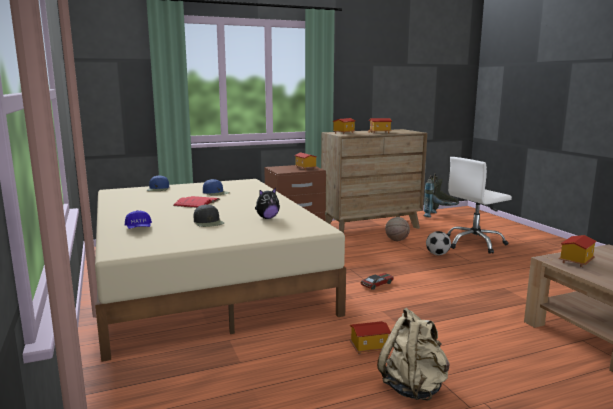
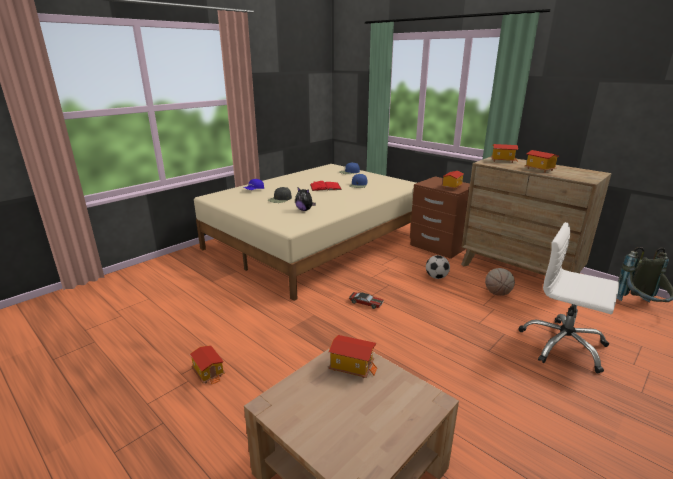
camera: 65 degrees right, 10 degrees up
(369, 347) = (249, 319): toy house -> toy house (209, 372)
(413, 387) = (201, 346): beige backpack -> none
(437, 254) = (485, 323): football -> football (436, 277)

